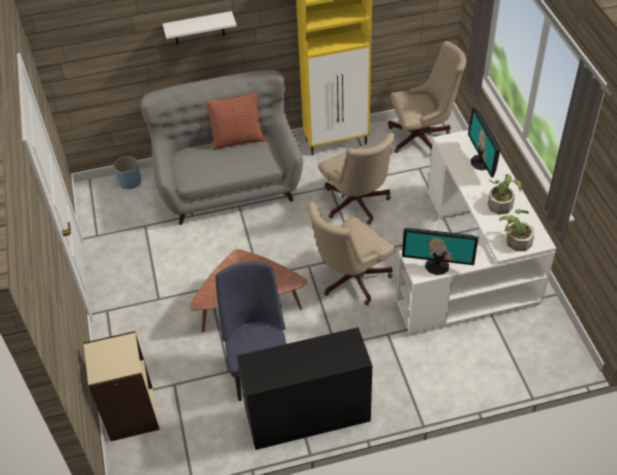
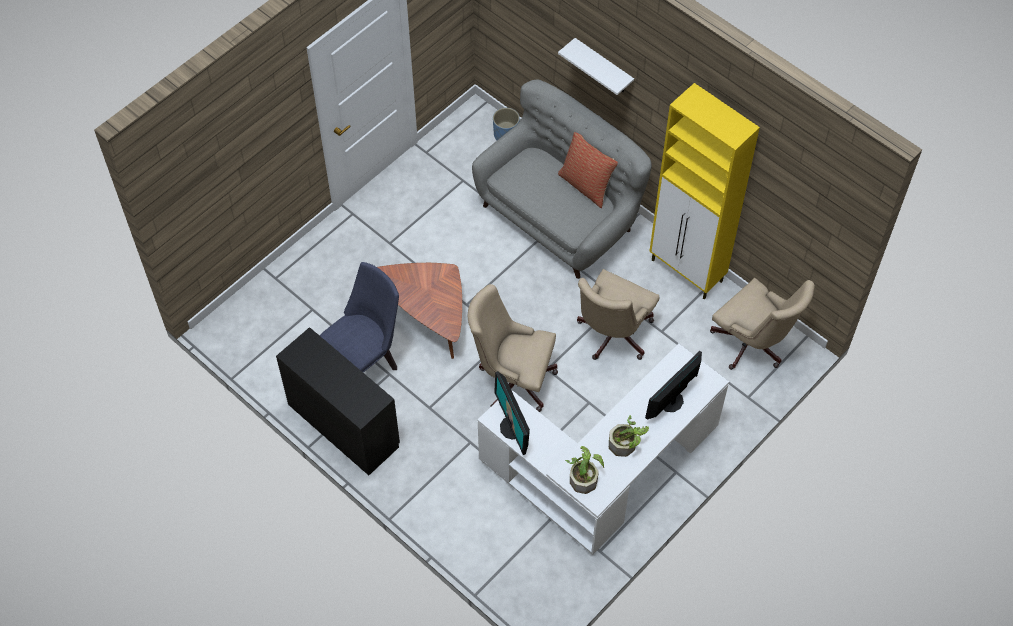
camera: 55 degrees right, 10 degrees up
(131, 414) = (266, 297): beige bookcase -> none

